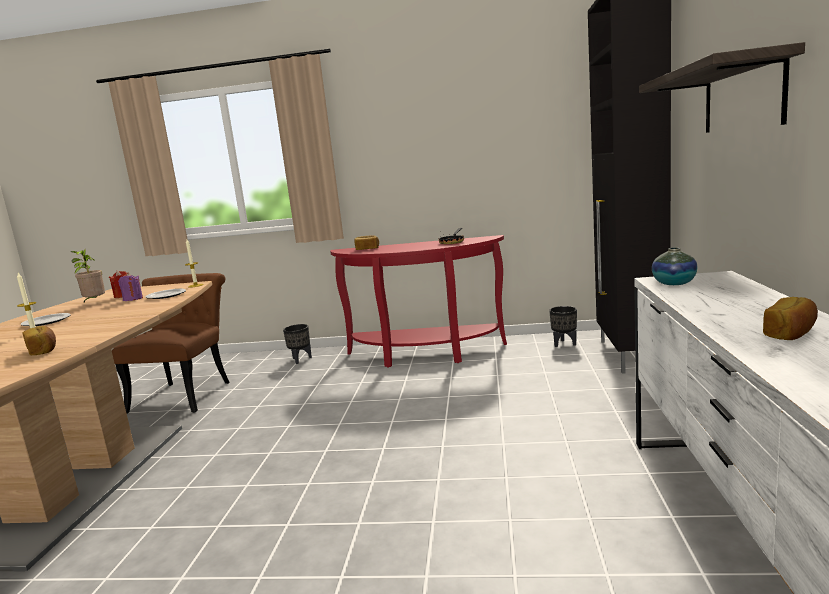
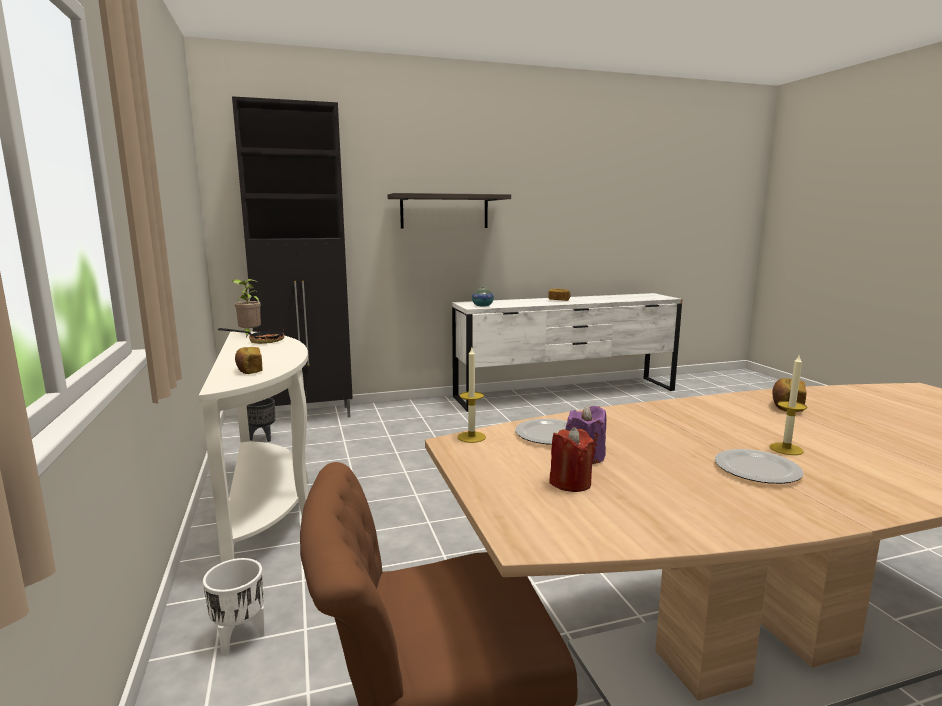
camera: 115 degrees left, 0 degrees up
(94, 303) = (637, 490): potted plant -> potted plant (249, 335)
(301, 360) = (239, 637): black planter -> white planter
(424, 356) = (270, 507): red console table -> white console table

